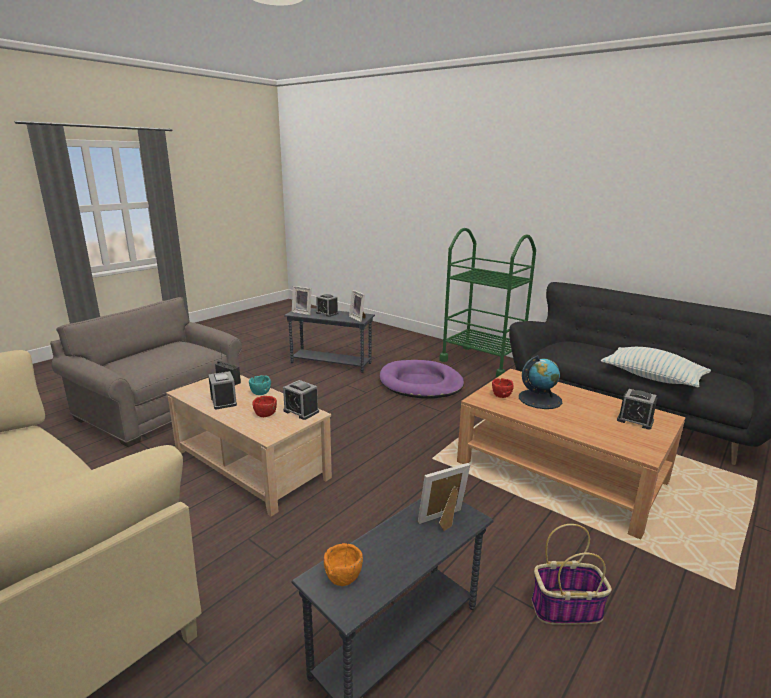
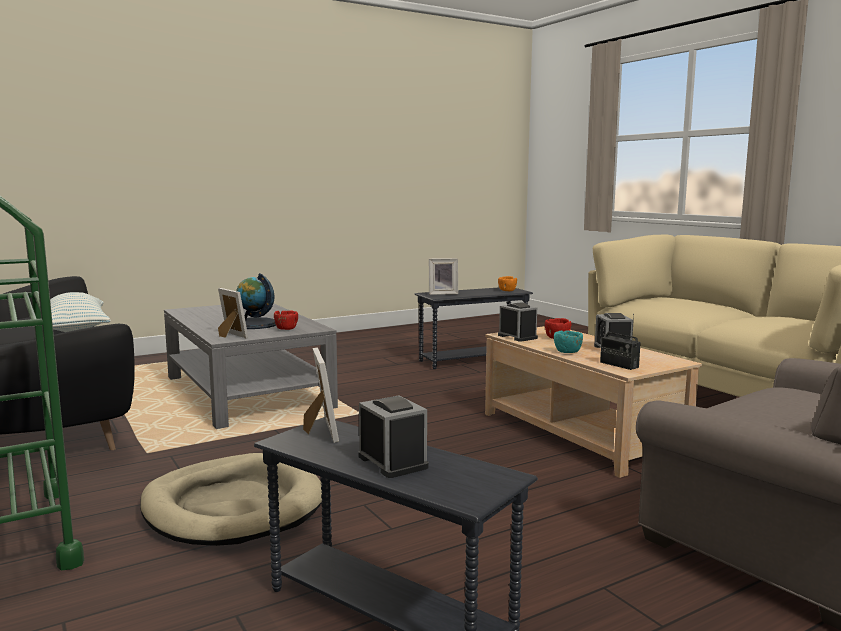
camera: 160 degrees left, 10 degrees down
(303, 312) = (469, 476): picture frame -> picture frame (230, 336)
(420, 383) = (233, 506): purple dog bed -> beige dog bed
(561, 471) = (246, 392): brown coffee table -> grey coffee table
(567, 608) = (366, 356): basket -> none
(635, 420) = (212, 311): alarm clock -> none

